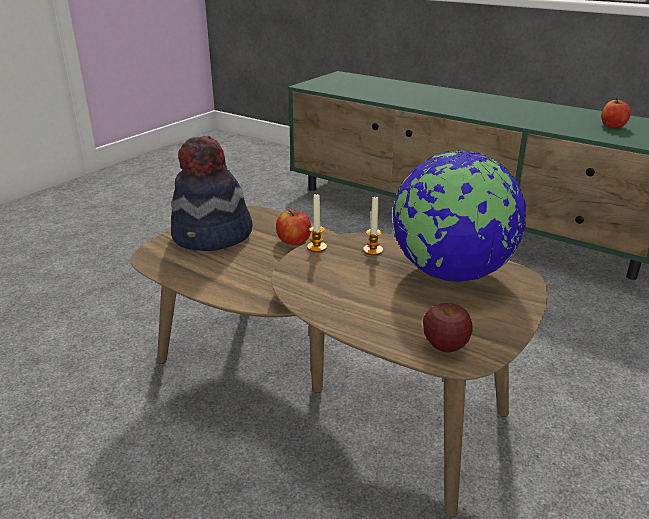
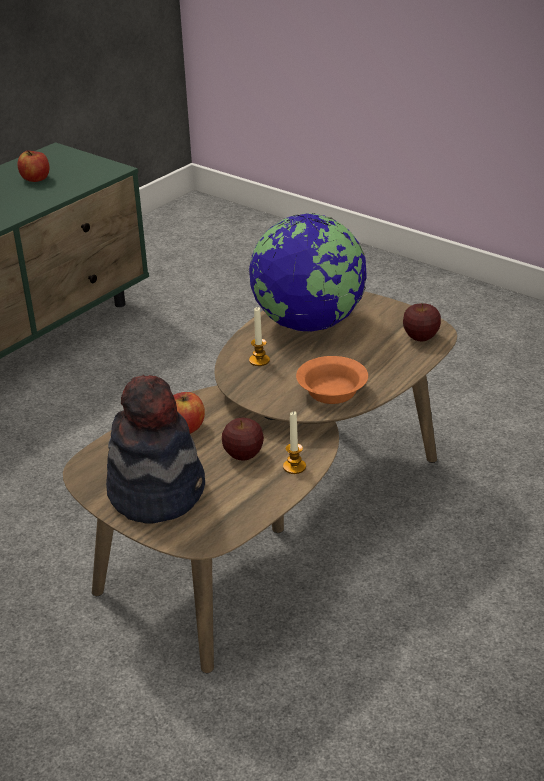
camera: 85 degrees left, 5 degrees up
(254, 267) = (244, 455): none -> apple
(316, 247) = (248, 393): candle -> candle (294, 467)
(321, 288) = (332, 391): none -> orange bowl

